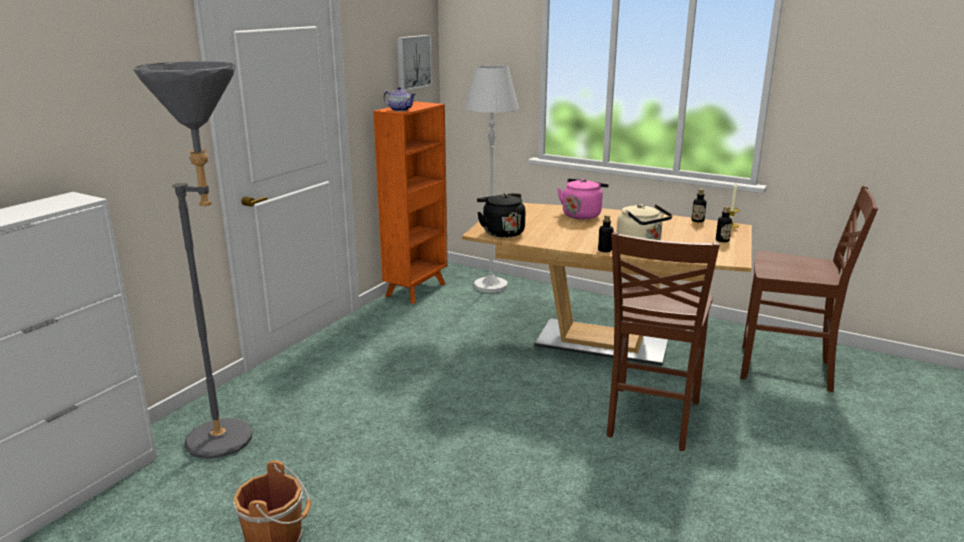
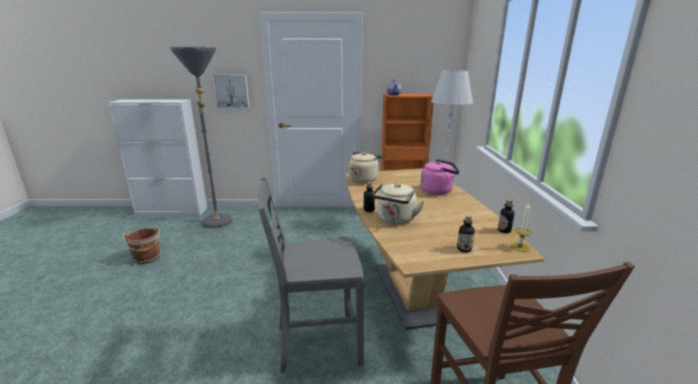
camera: 60 degrees right, 0 degrees up
(412, 62) = (432, 67): picture -> picture (231, 91)
(501, 232) = (364, 179): black kettle -> beige kettle
(650, 419) = (316, 344): brown chair -> grey chair

